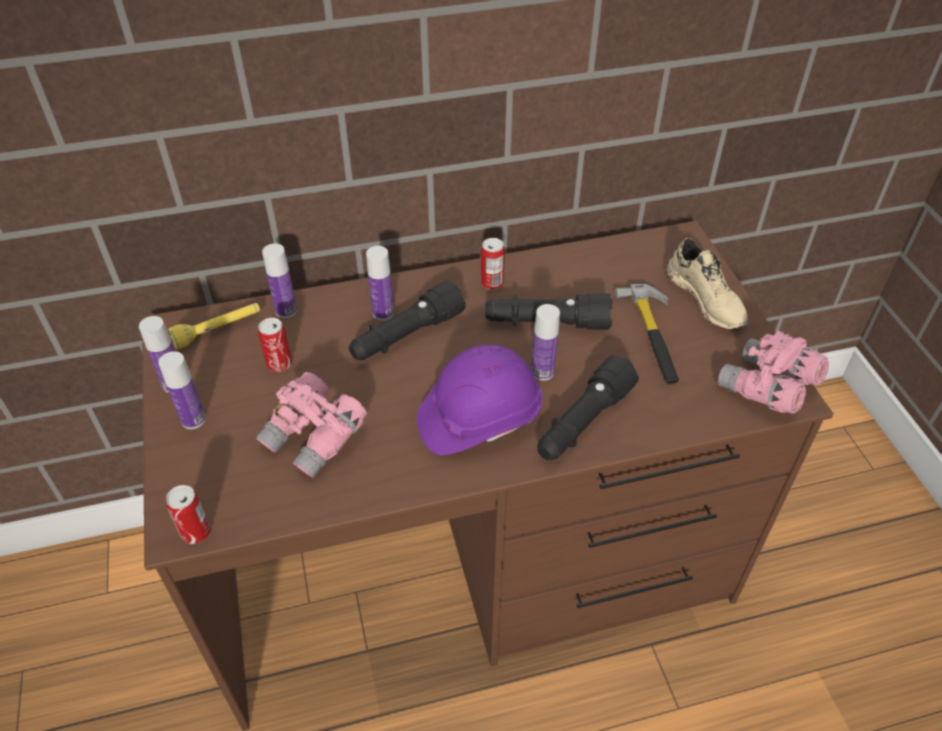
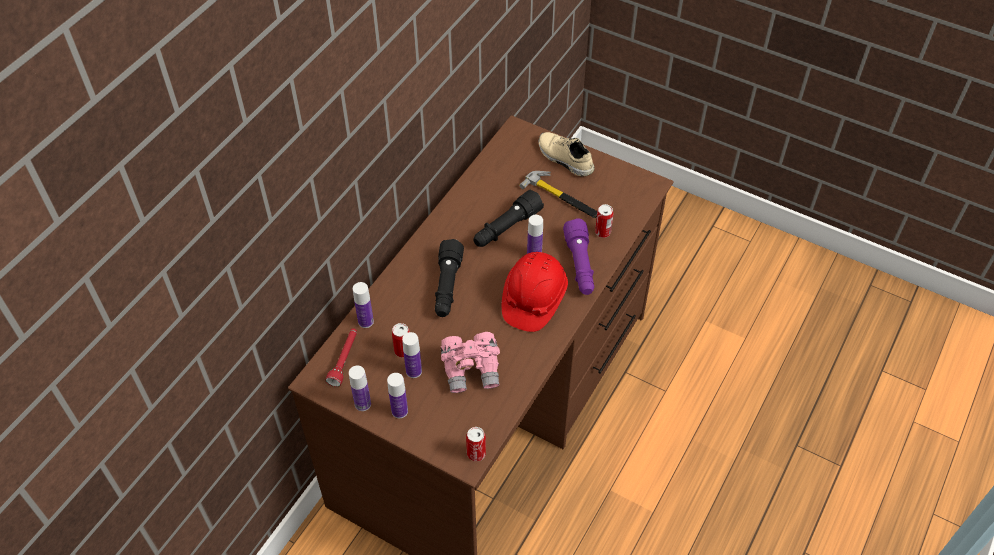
camera: 45 degrees left, 5 degrees up
(218, 330) = (344, 360): yellow flashlight -> red flashlight
(383, 313) = (419, 283): bottle -> bottle (414, 371)
(479, 418) = (533, 299): purple hard hat -> red hard hat
(492, 282) = (453, 225): can -> can (602, 232)
(583, 422) = (580, 265): black flashlight -> purple flashlight
(706, 299) = (564, 159): beige shoe -> beige shoe turned 150 degrees counterclockwise
(767, 389) = (637, 188): pink binoculars -> none

